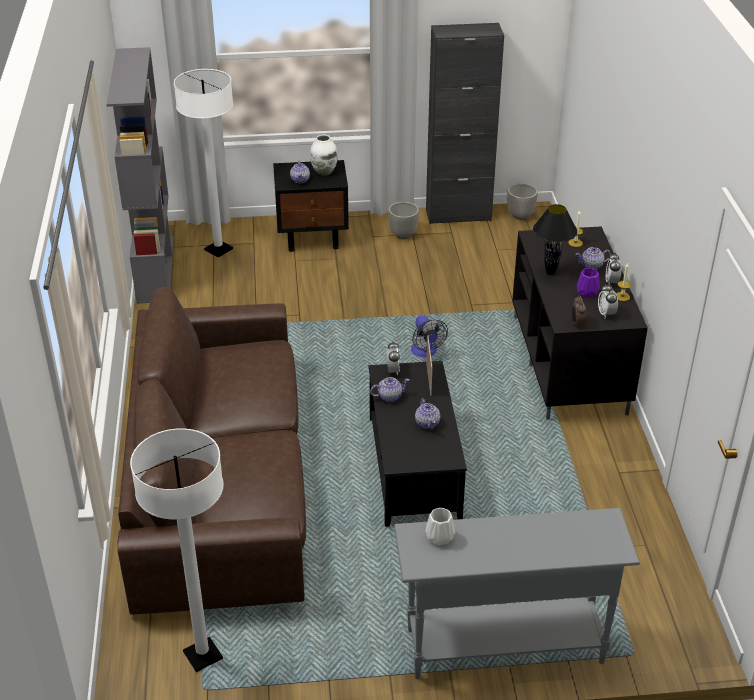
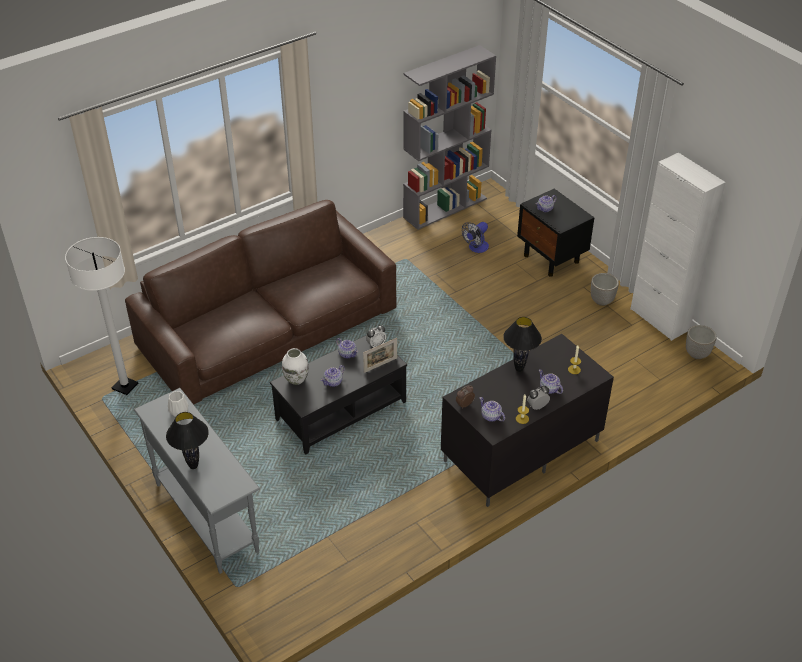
camera: 60 degrees right, 5 degrees up
(218, 250) = (493, 224): white floor lamp -> none
(324, 172) = (567, 215): white vase -> white vase (296, 379)
(425, 353) = (467, 369): fan -> fan (476, 248)
(458, 215) = (659, 319): black cabinet -> white cabinet
(550, 553) = (193, 466): none -> black table lamp
(587, 292) = (510, 397): purple vase -> none
(606, 313) = (491, 416): alarm clock -> teapot

